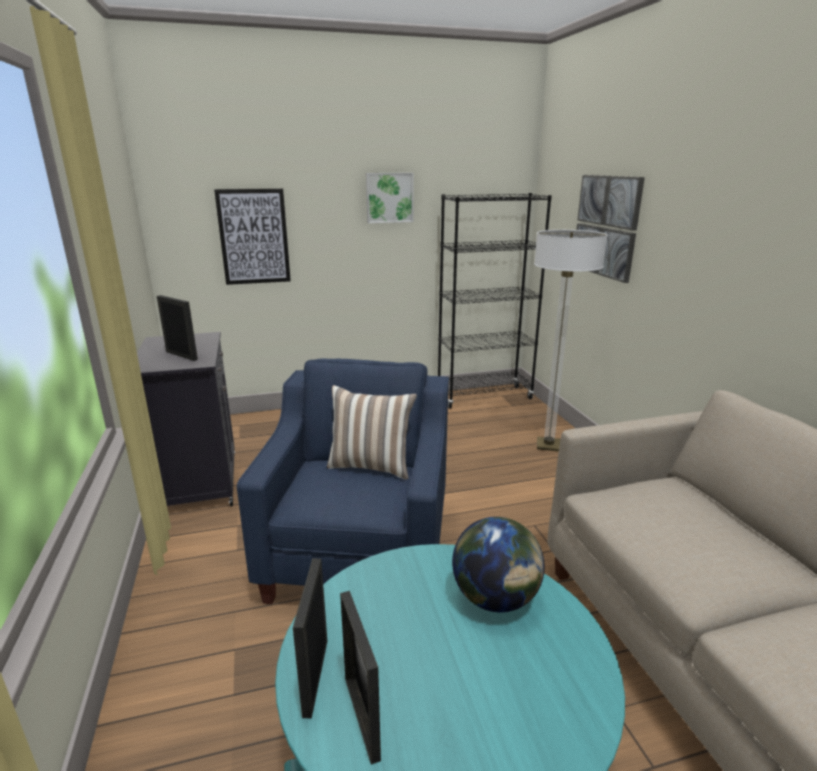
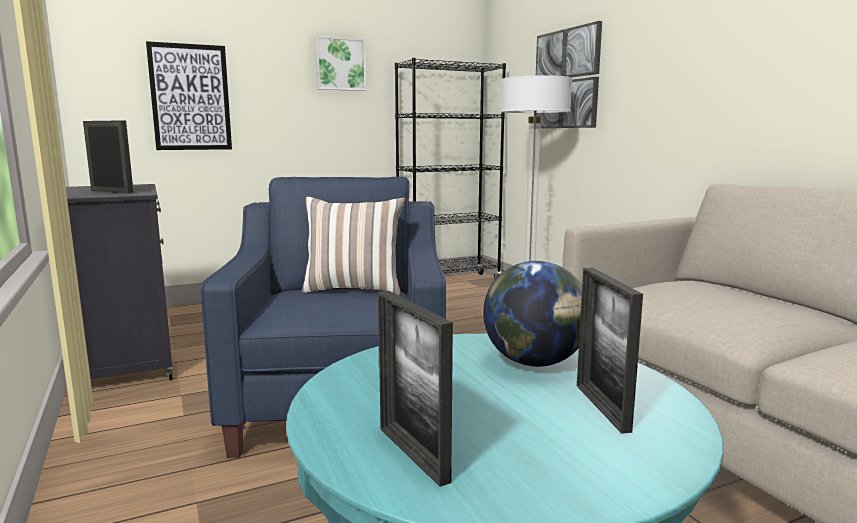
camera: 10 degrees left, 10 degrees down
(315, 676) = (341, 430): picture frame -> picture frame (602, 407)

